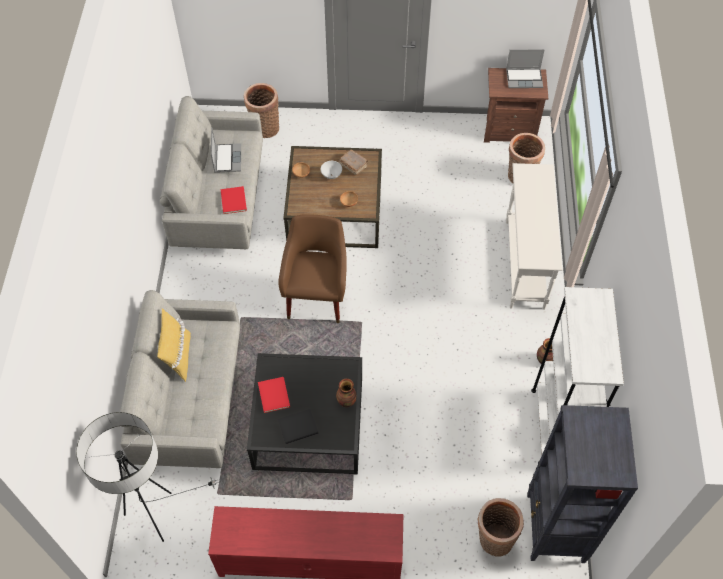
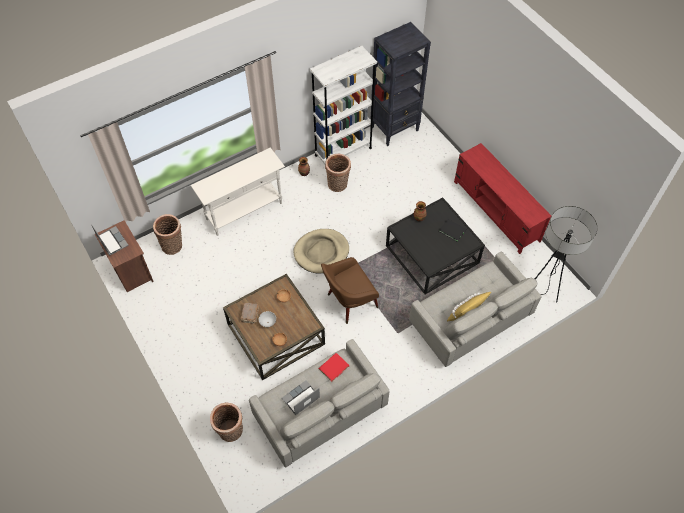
camera: 125 degrees left, 0 degrees up
(274, 394) = (444, 252): red book -> none
(405, 308) = (321, 252): none -> beige dog bed
(493, 539) = (421, 148): basket -> basket (338, 185)

